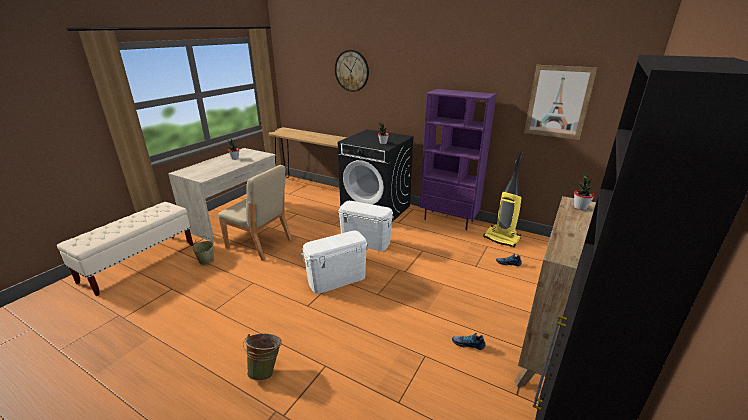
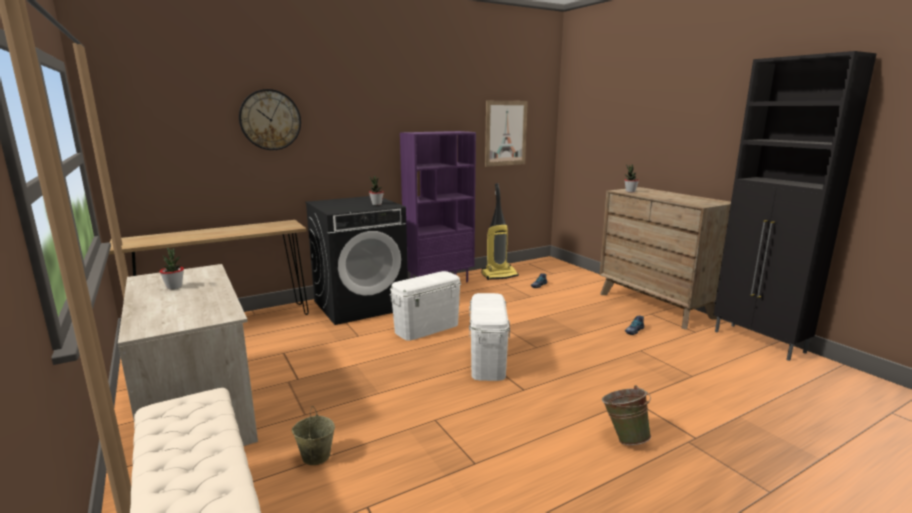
camera: 60 degrees left, 10 degrees down
(259, 244) = (332, 397): beige chair -> none

